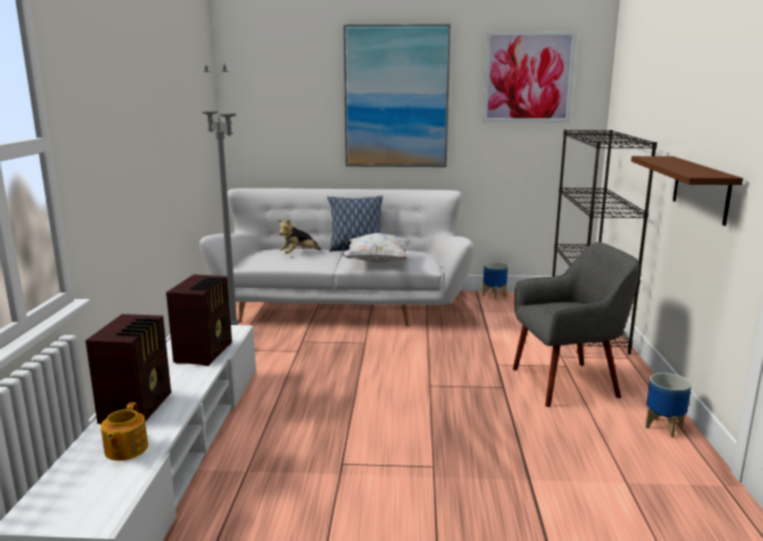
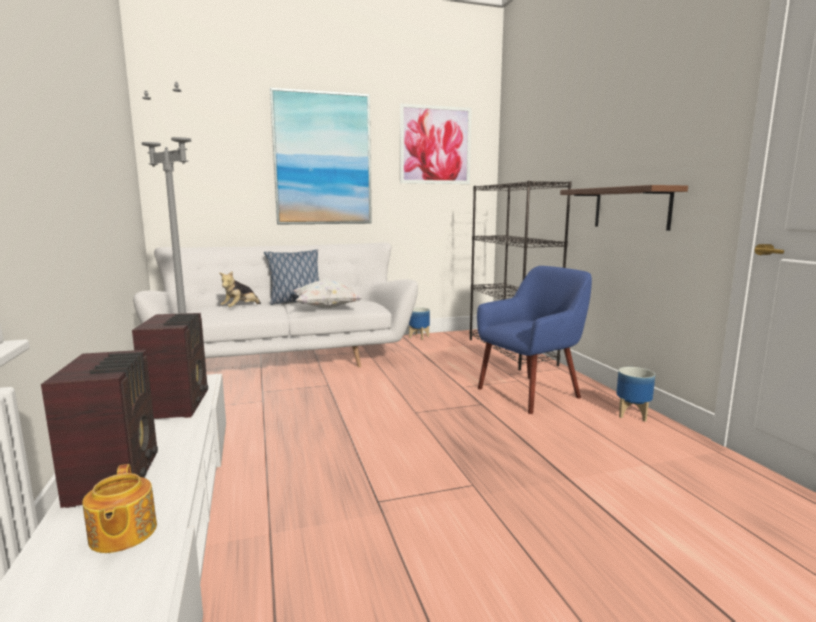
camera: 20 degrees left, 5 degrees down
(566, 383) = (530, 393): grey armchair -> blue armchair

